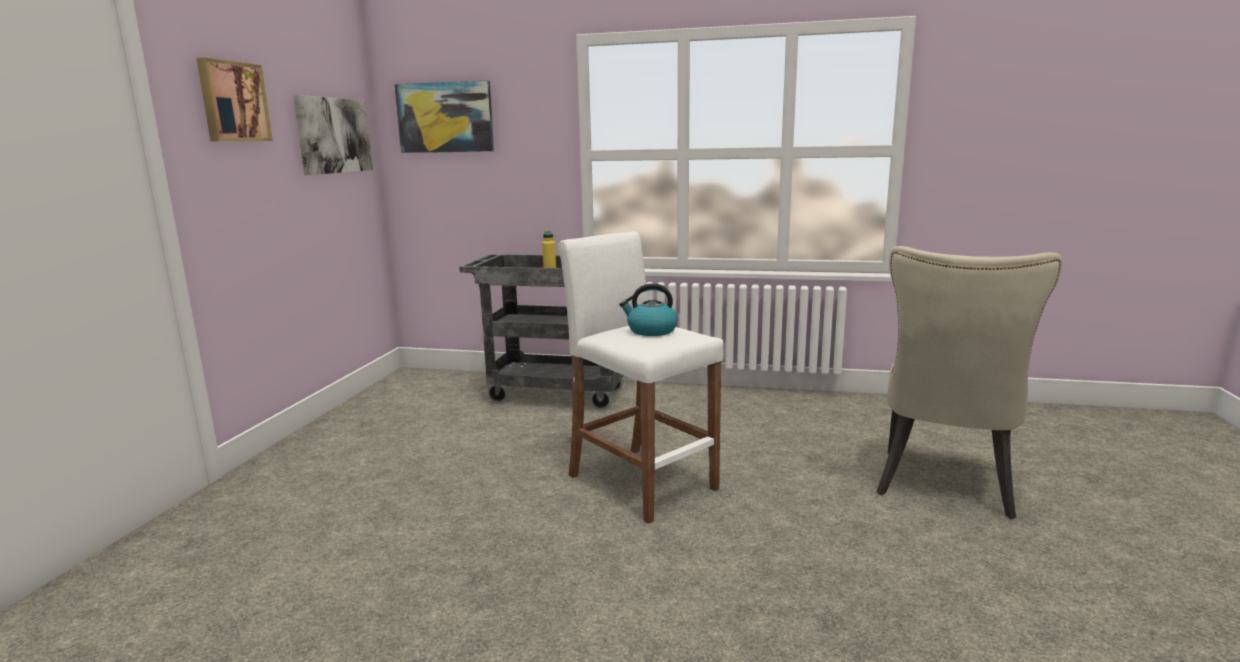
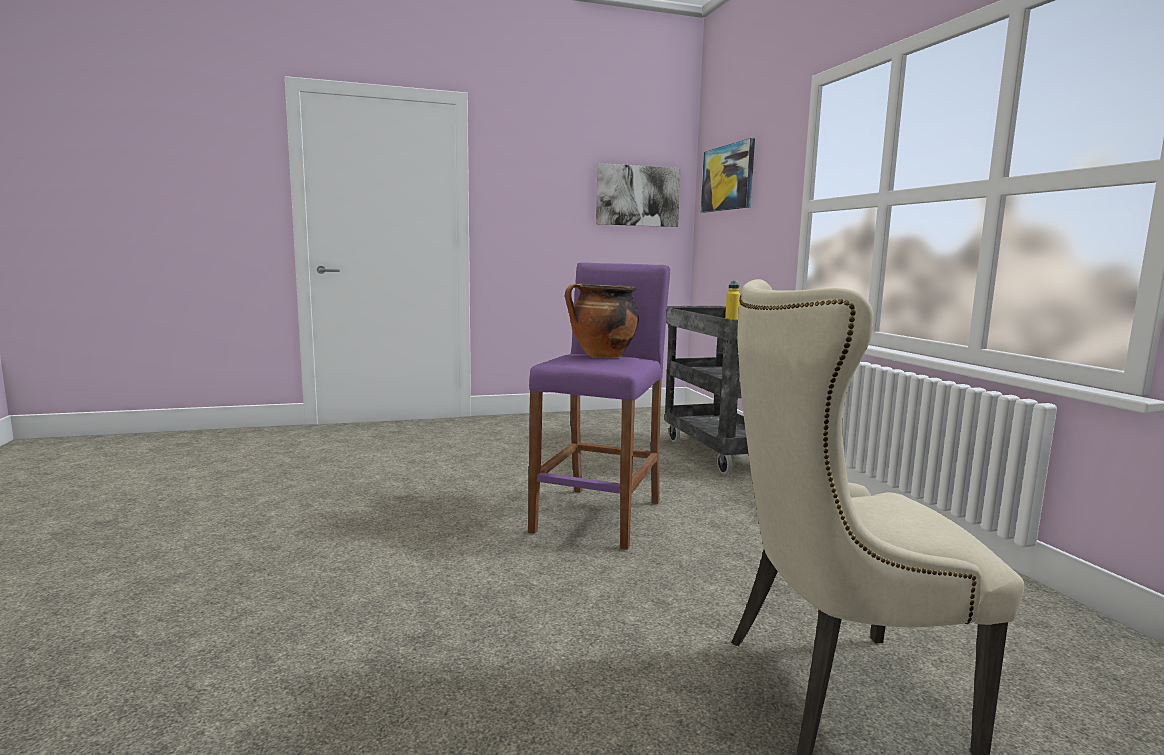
camera: 60 degrees right, 5 degrees down
(232, 102) = (535, 168): picture -> none
(641, 482) = (599, 516): white stool -> purple stool
(651, 331) = (602, 356): kettle -> cooking pot

